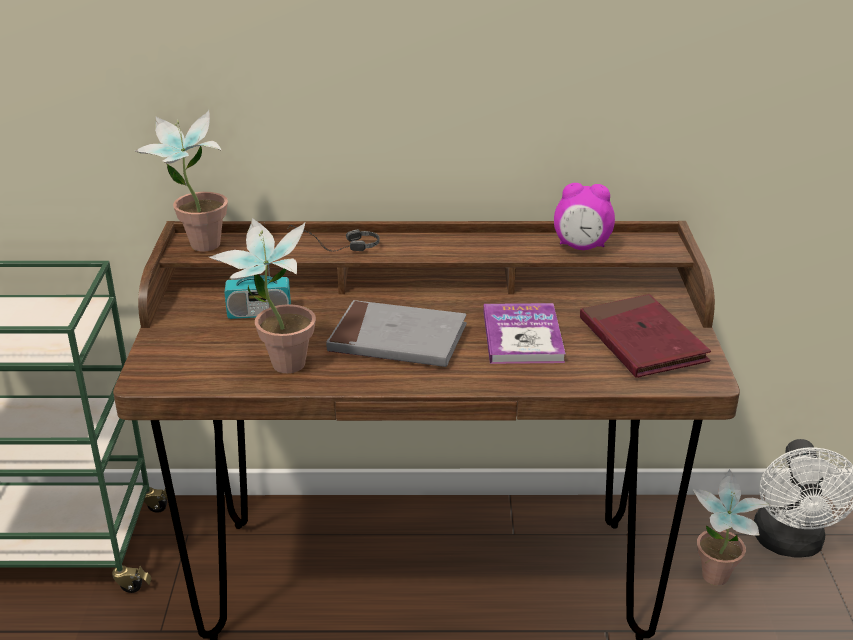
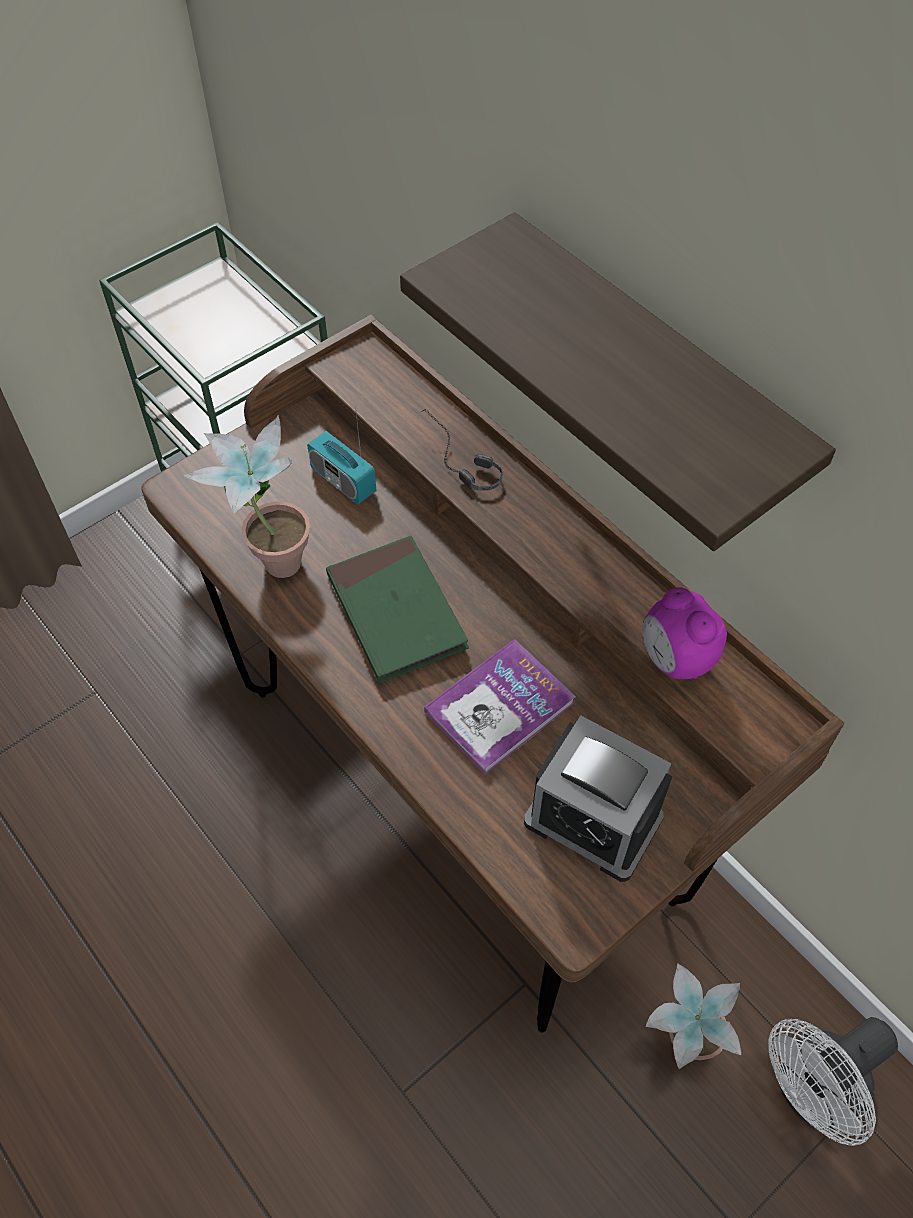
camera: 50 degrees right, 25 degrees up
(196, 249) = (351, 370): potted plant -> none
(397, 340) = (396, 613): grey book -> green book
(464, 81) = (651, 380): none -> shelf
(642, 341) = (593, 820): red book -> alarm clock

